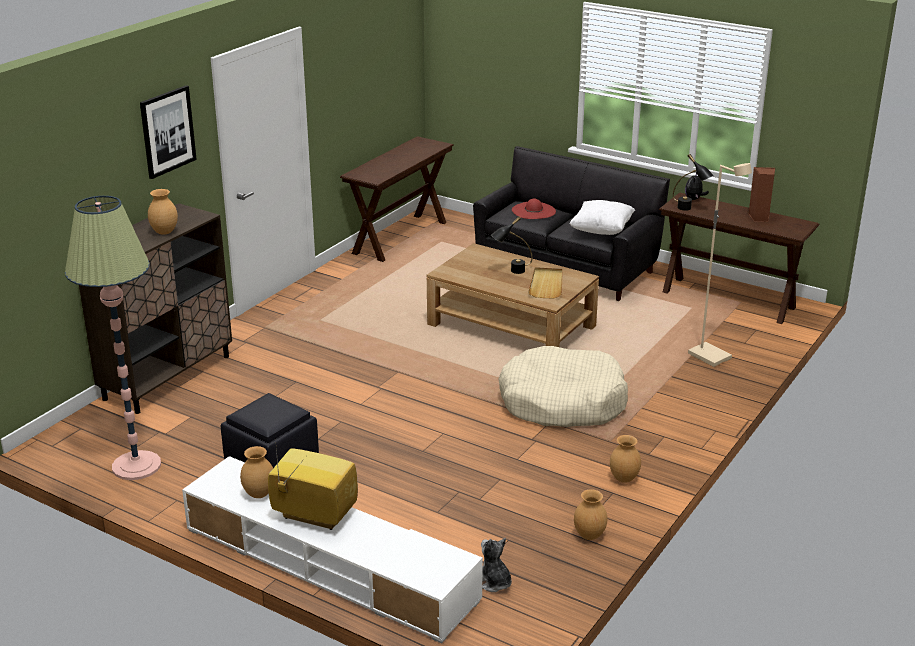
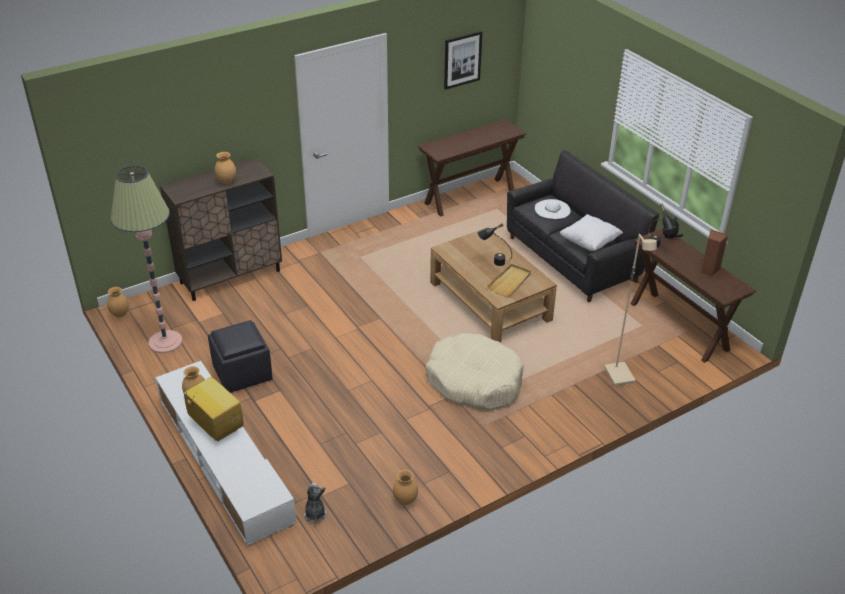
camera: 25 degrees right, 10 degrees up
(167, 131) = (249, 107): picture -> picture (462, 60)
(533, 211) = (552, 209): red hat -> white hat
(623, 478) = (466, 462): brown vase -> brown vase (120, 314)

